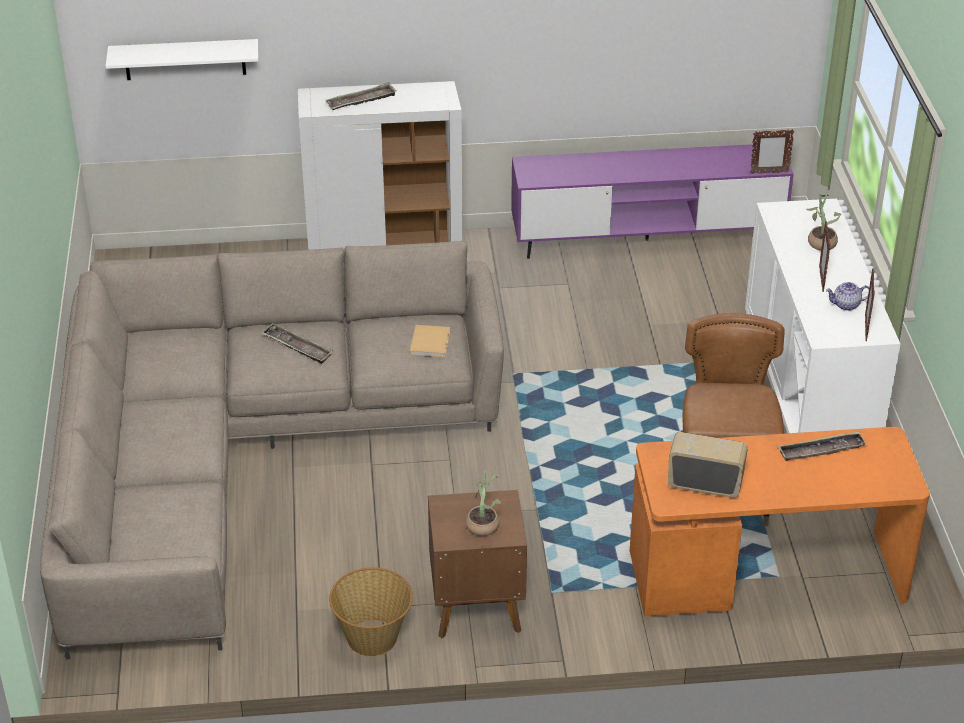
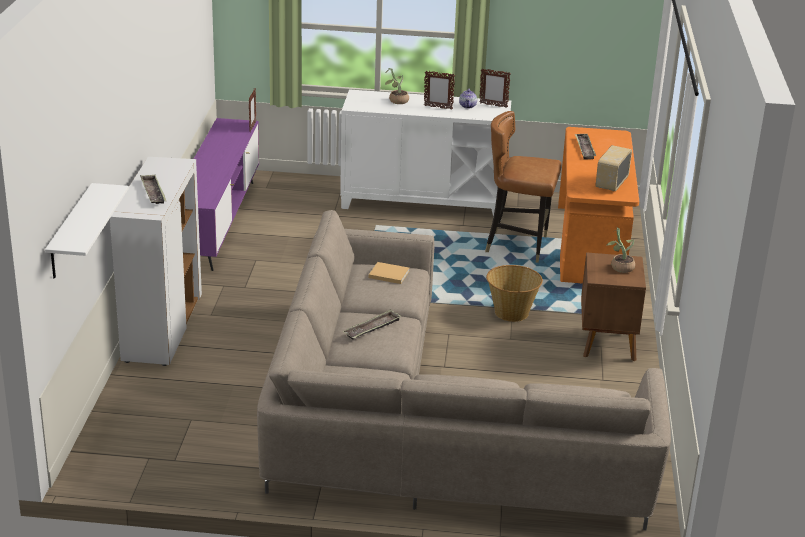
camera: 80 degrees left, 10 degrees down
(373, 637) = (633, 386): basket -> basket (511, 312)

